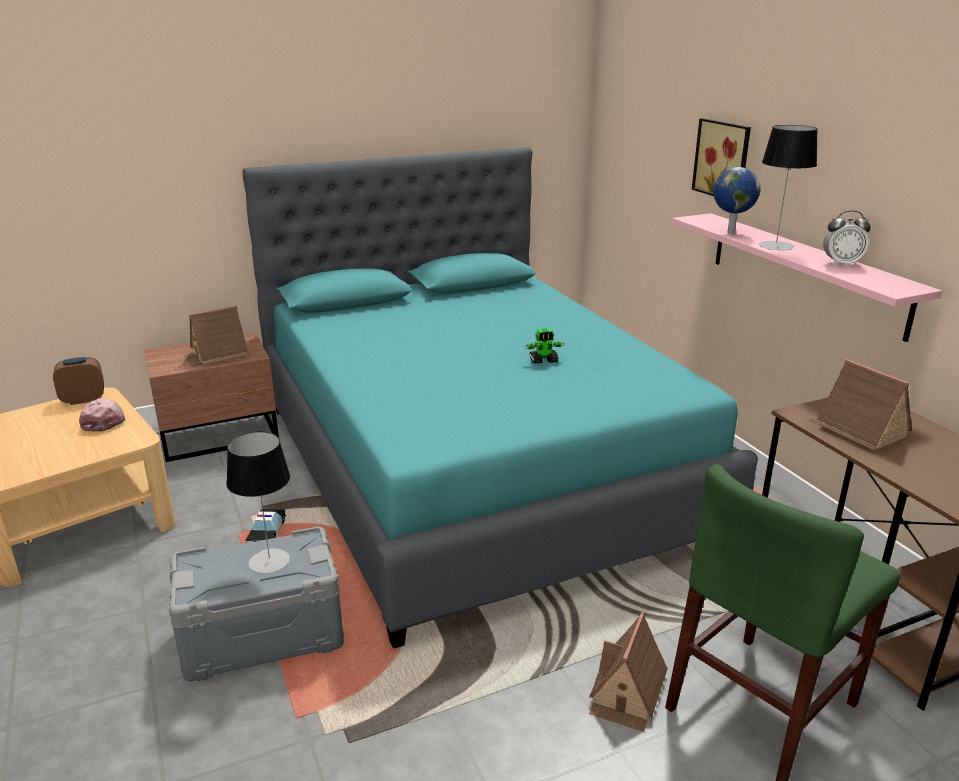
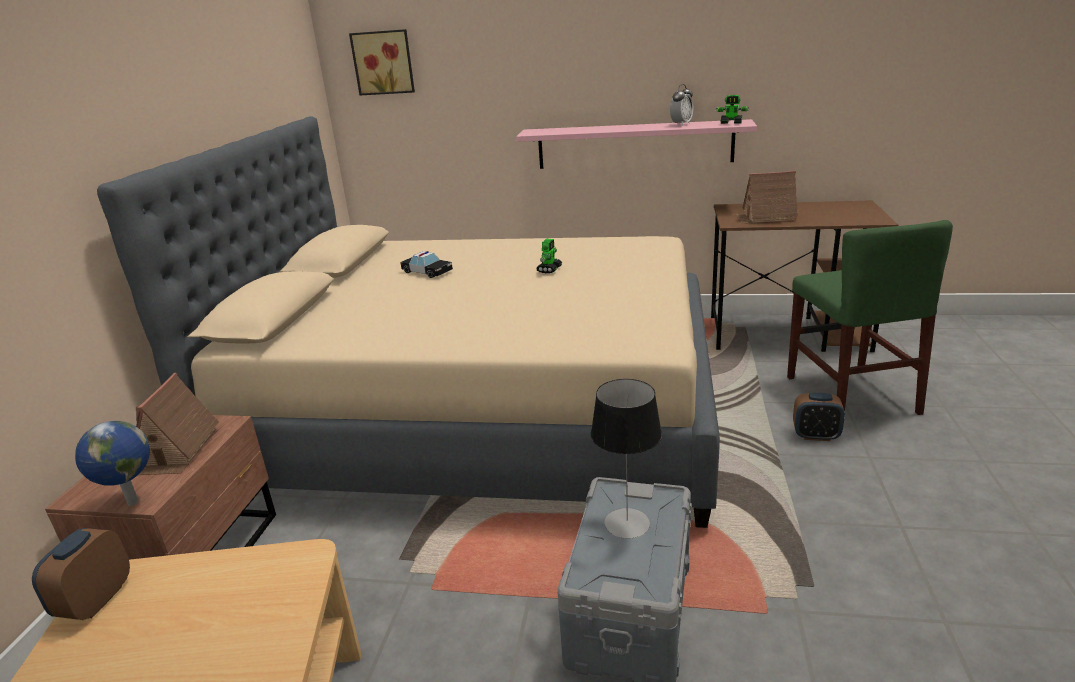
camera: 55 degrees left, 0 degrees up
(104, 420) = (201, 585): pink cap -> none
(266, 534) = (456, 567): toy car -> toy car (427, 272)
(474, 468) = (484, 412): turquoise bed -> beige bed
(627, 692) = (815, 436): toy house -> alarm clock
(724, 159) = (527, 81): picture -> picture (383, 62)
(729, 233) = (579, 131): globe -> globe (131, 503)
(776, 246) = (624, 128): table lamp -> none
(889, 284) = (731, 123): none -> toy robot

